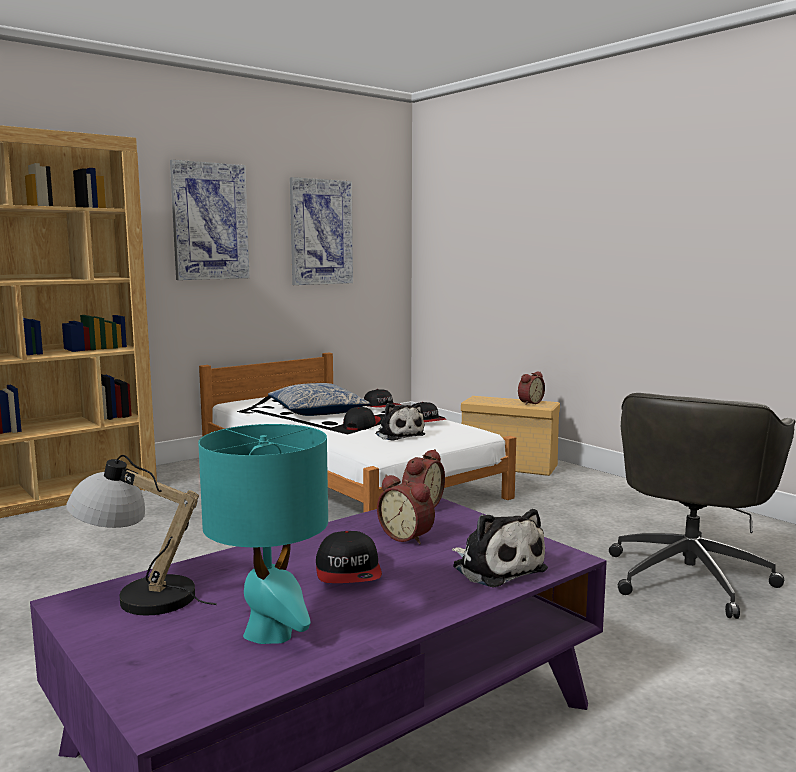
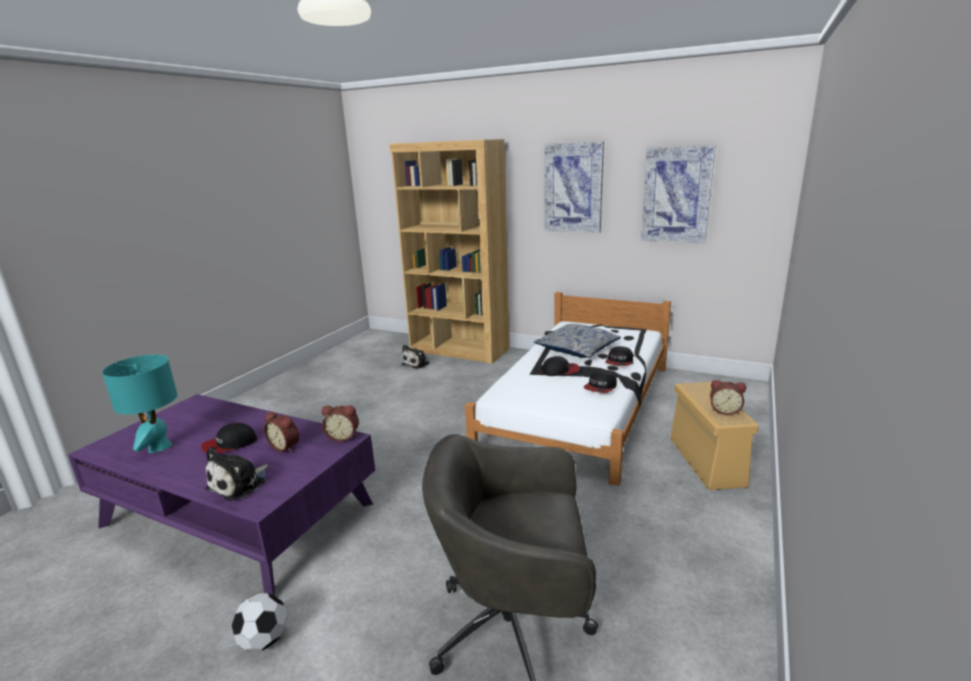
camera: 65 degrees right, 10 degrees up
(139, 596) = (200, 410): table lamp -> none
(398, 435) = (548, 389): plush toy -> plush toy (417, 364)
(408, 536) = (286, 446): alarm clock -> alarm clock turned 75 degrees counterclockwise
(663, 714) = (264, 640): none -> football

